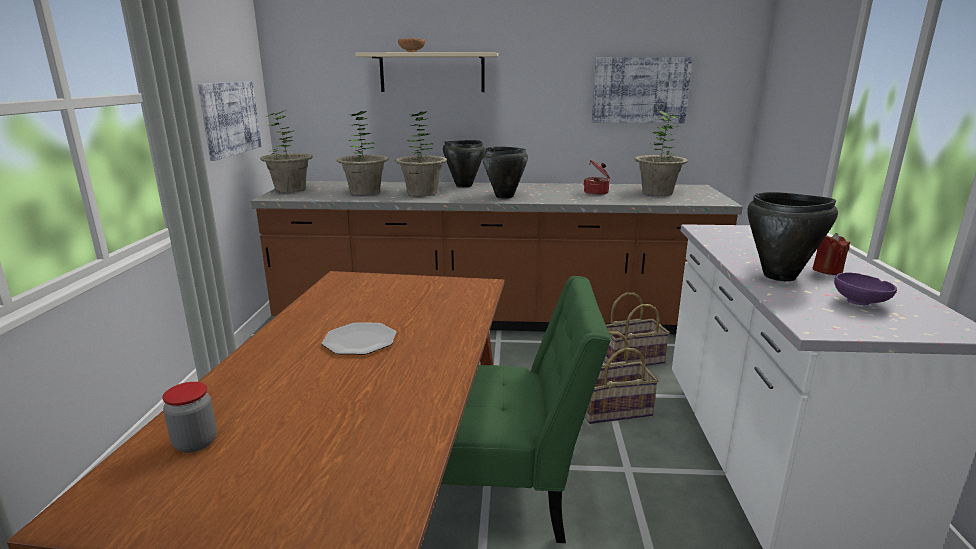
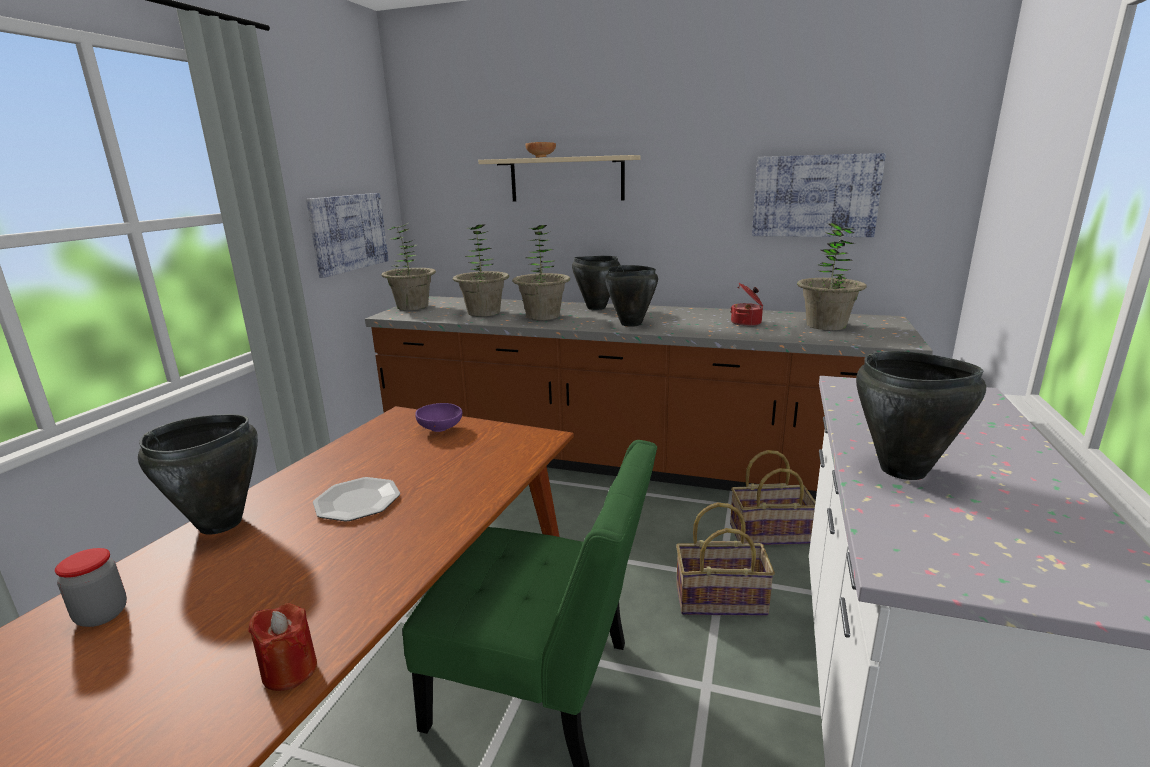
camera: 15 degrees right, 0 degrees up
(245, 368) = (221, 524): none -> black cooking pot
(827, 270) = (985, 467): red candle -> red candle (290, 670)
(861, 303) = (1004, 530): purple bowl -> purple bowl (441, 430)

